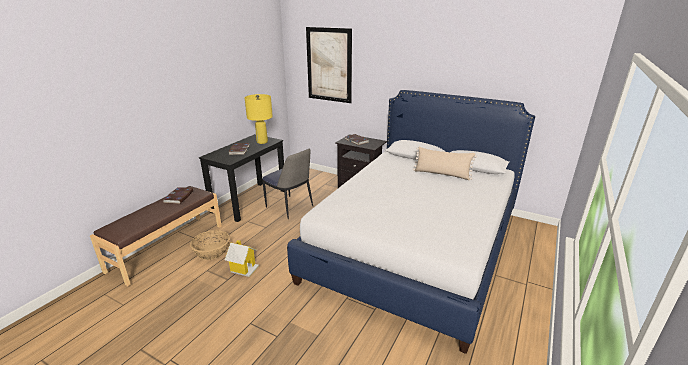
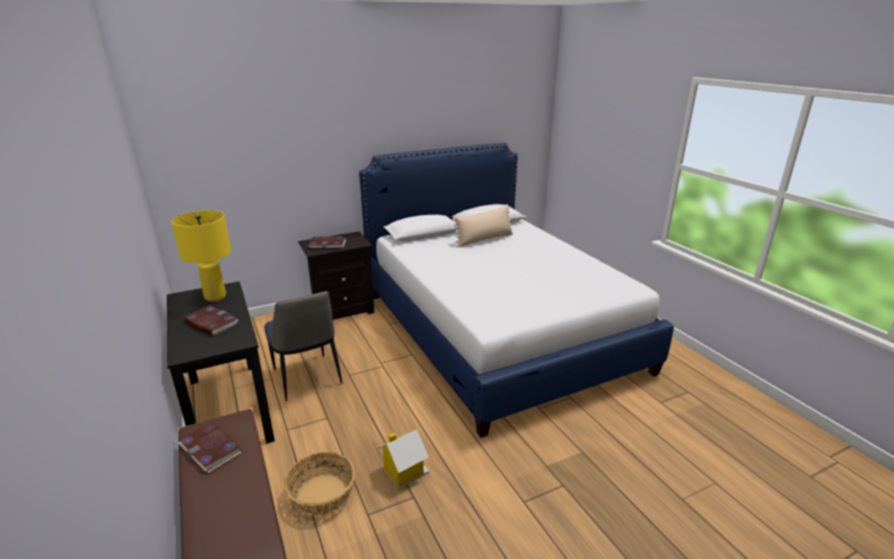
camera: 55 degrees left, 0 degrees up
(290, 207) = (307, 378): chair -> chair turned 75 degrees clockwise
(329, 65) = (240, 142): picture -> none

